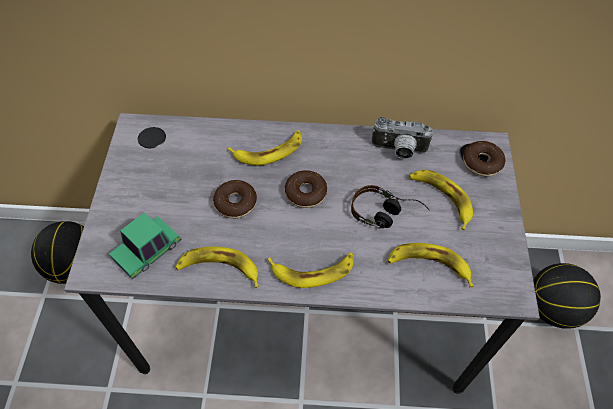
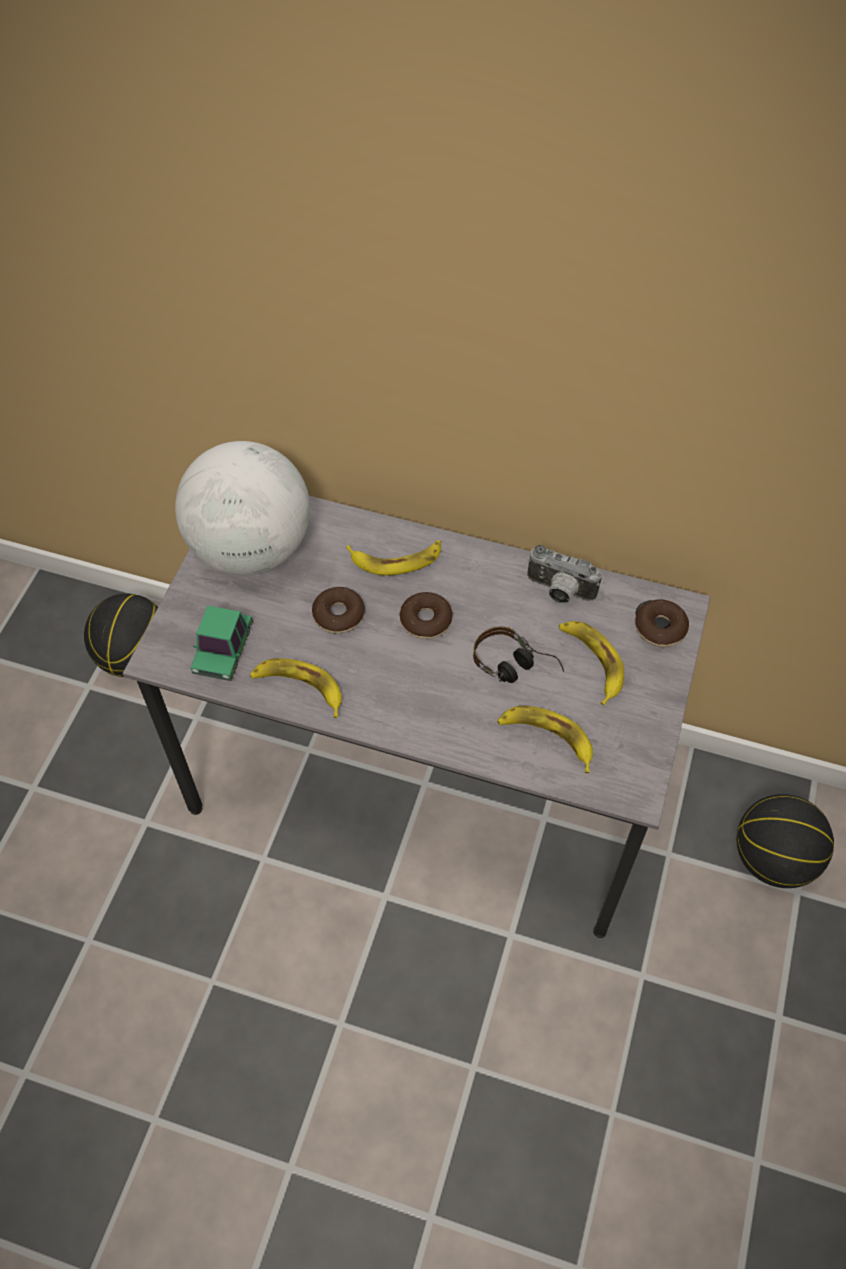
camera: 15 degrees right, 0 degrees up
(148, 250) = (223, 649): toy car -> toy car turned 45 degrees counterclockwise
(151, 165) = (251, 549): none -> globe
(313, 270) = (407, 713): banana -> none

